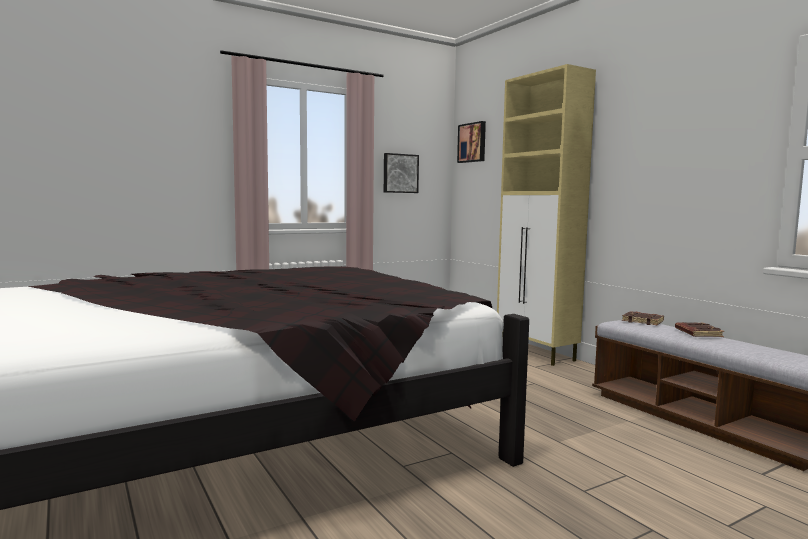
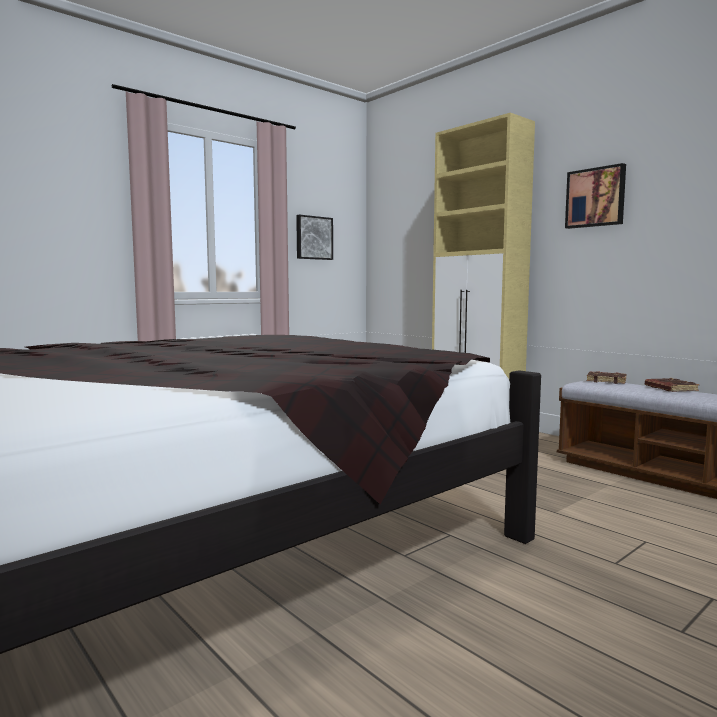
camera: 10 degrees left, 0 degrees up
(472, 142) = (390, 205): picture -> picture (596, 197)

